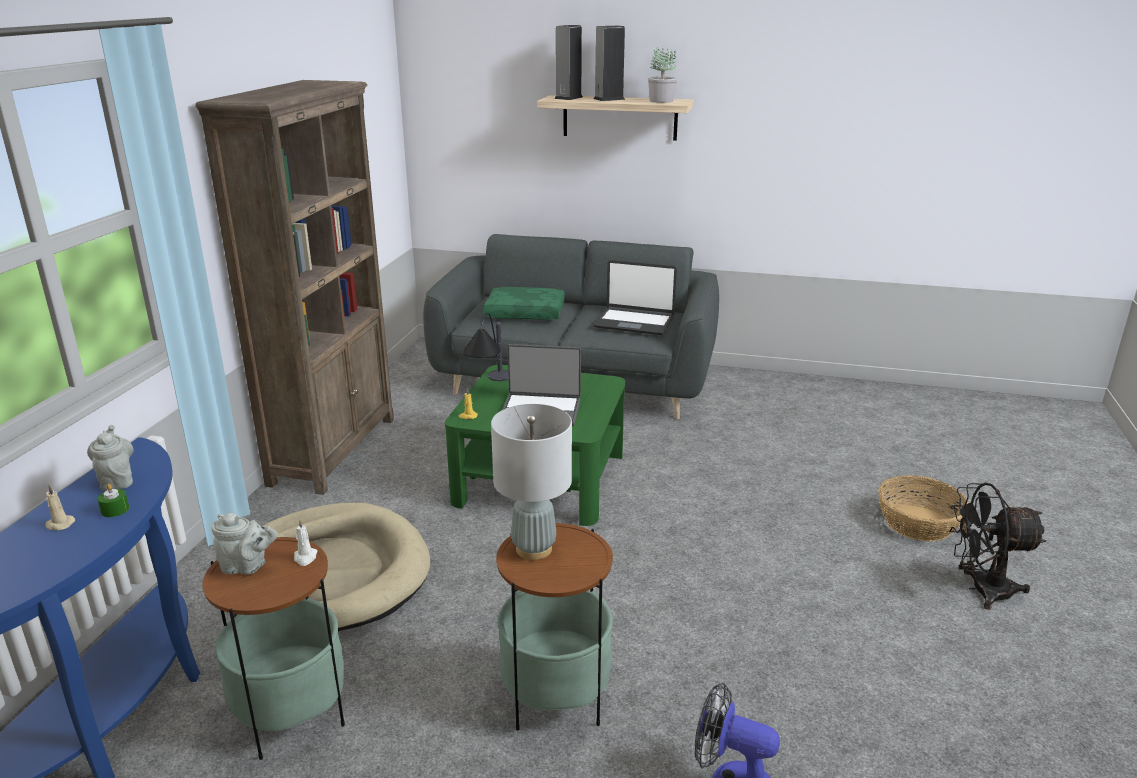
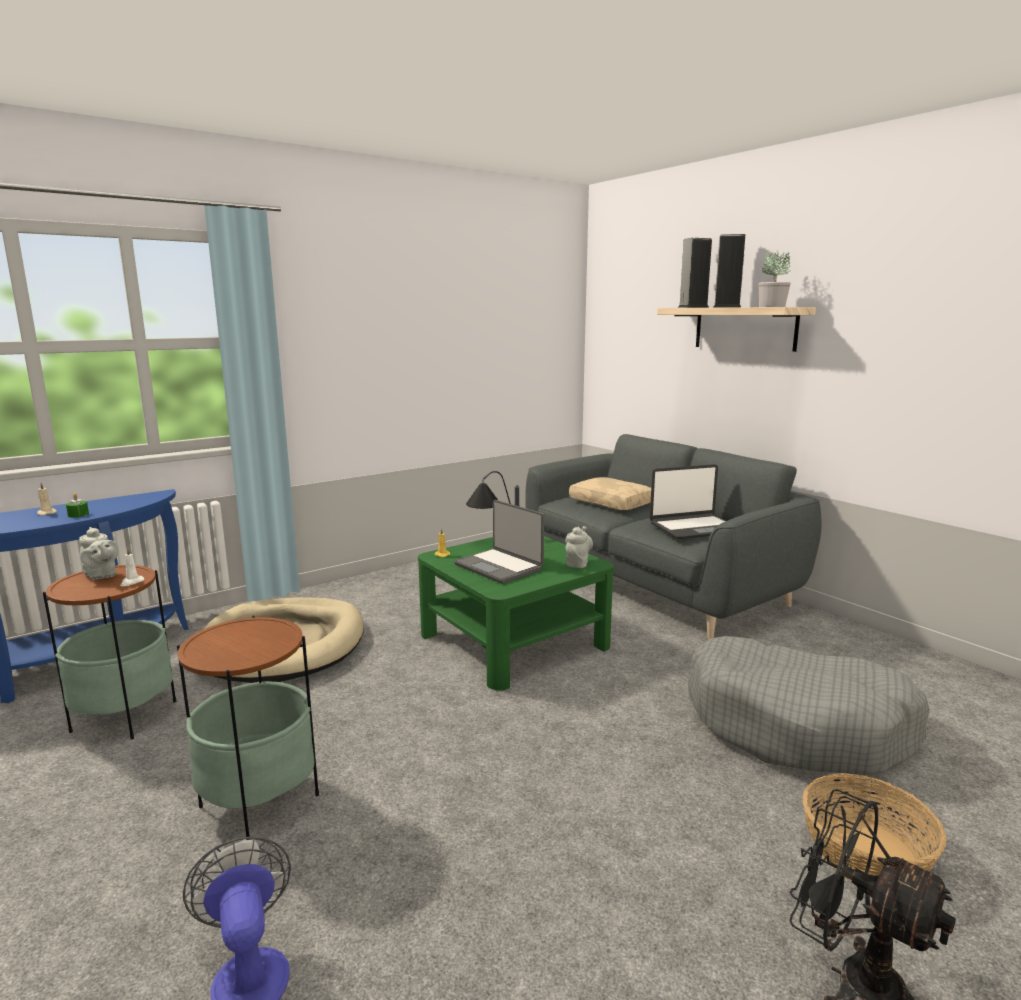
camera: 40 degrees right, 10 degrees down
(117, 480) = (114, 503): grey teapot -> grey teapot (577, 563)
(334, 450) = (410, 574): brown bookcase -> none
(526, 312) = (613, 503): green pillow -> beige pillow
(534, 548) = (241, 631): grey table lamp -> none
(634, 322) = (694, 528): laptop -> laptop turned 75 degrees counterclockwise
(804, 462) = (797, 726): none -> grey dog bed

